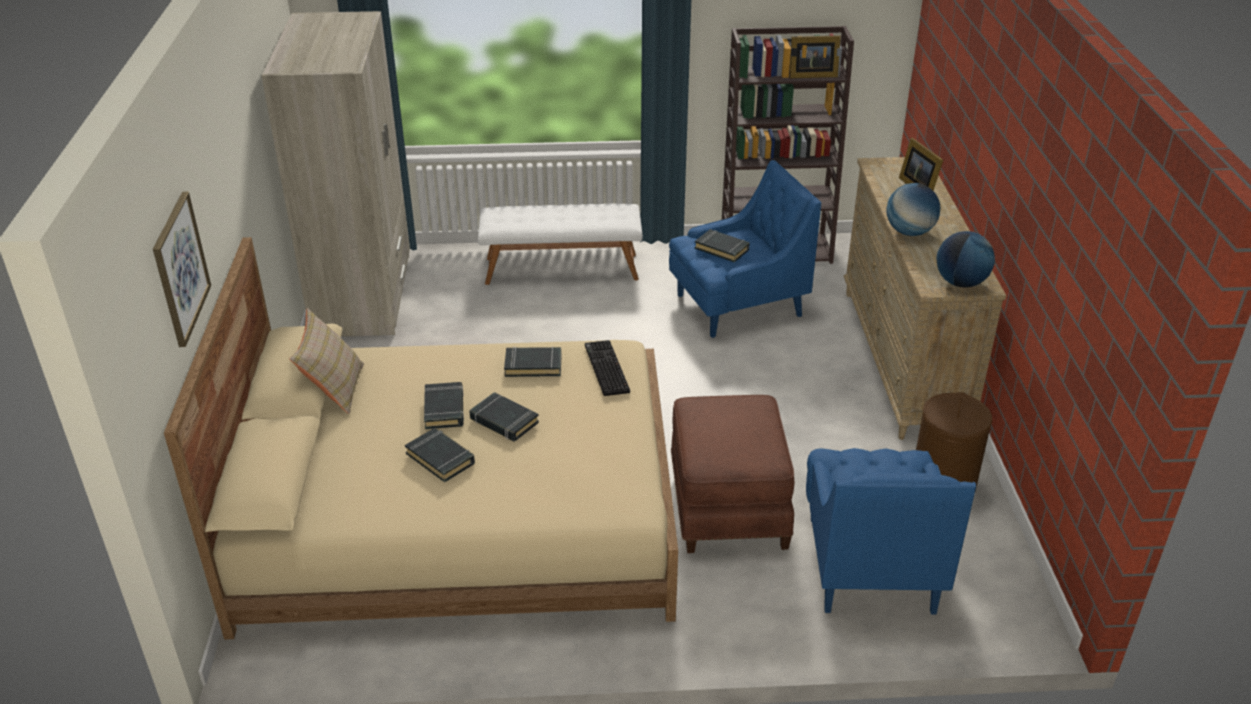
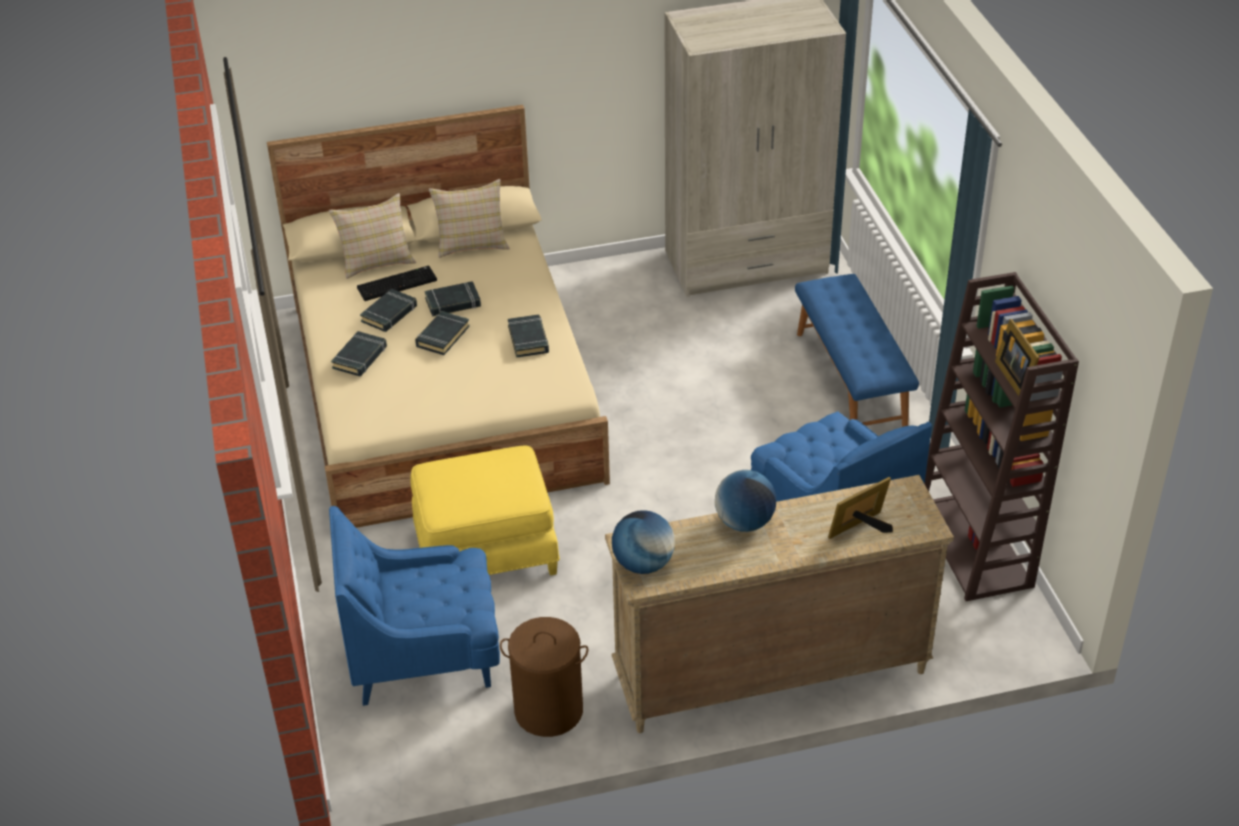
camera: 80 degrees right, 5 degrees up
(180, 268) = (373, 70): picture -> none
(322, 464) = (376, 261): none -> beige pillow
(561, 268) = (851, 380): white bench -> blue bench
(605, 368) = (532, 381): keyboard -> keyboard (397, 283)
(722, 249) = (820, 448): black book -> black book (360, 357)
(727, 505) = (486, 550): brown ottoman -> yellow ottoman

